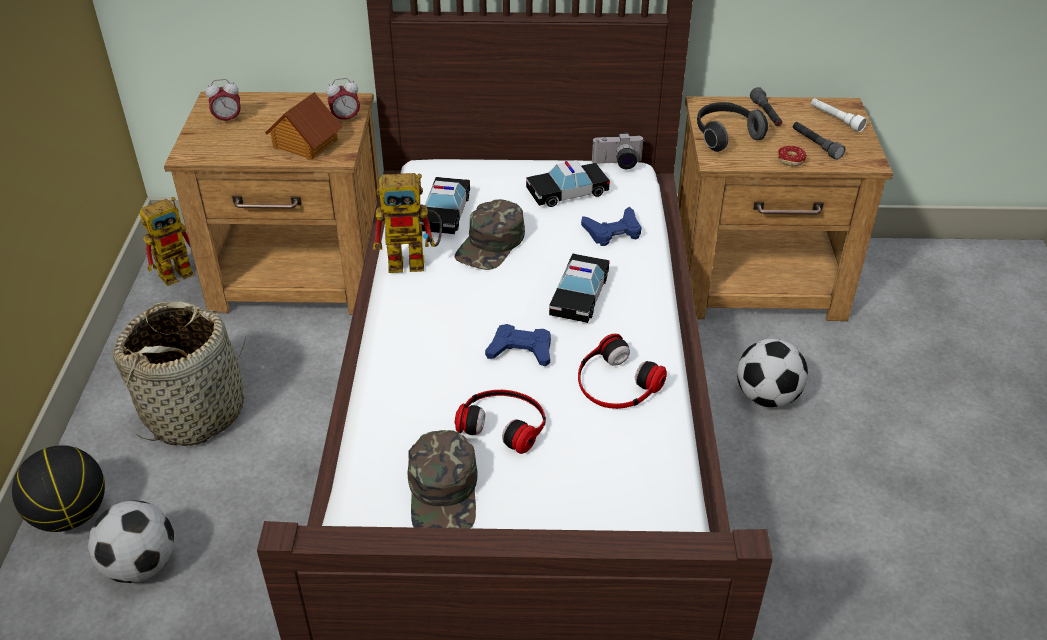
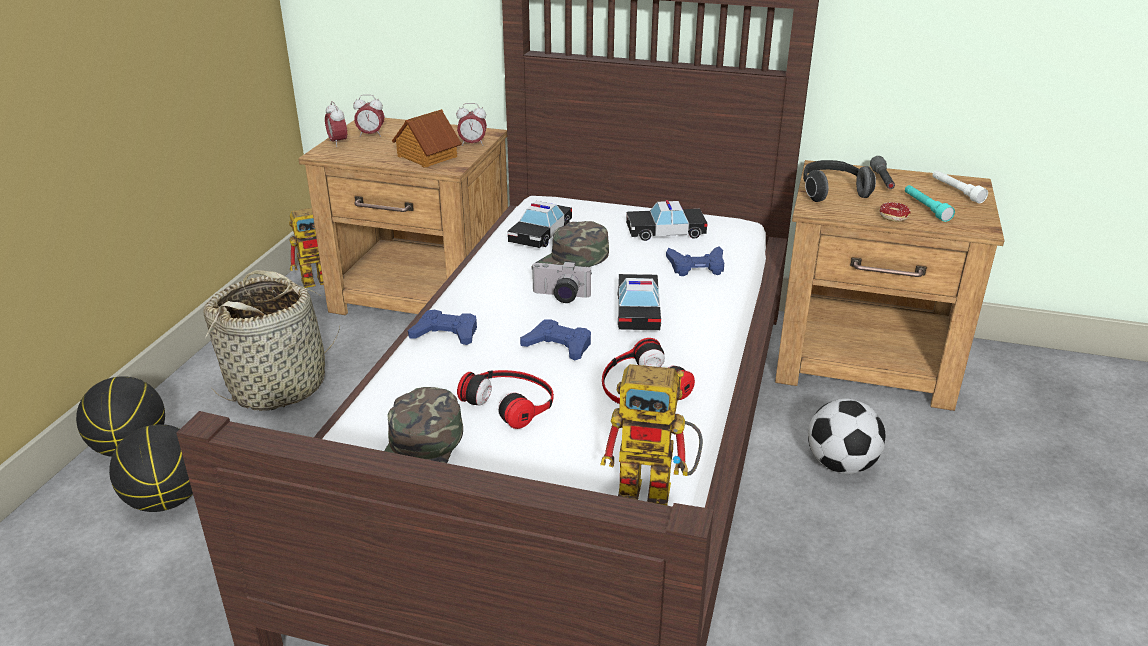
camera: 15 degrees right, 10 degrees down
(141, 565) = (167, 500): football -> basketball
(197, 137) = (338, 143): none -> alarm clock
(406, 355) = (446, 334): none -> blue game controller
(415, 261) = (494, 264): toy robot -> toy robot (657, 489)
(579, 296) = (638, 311): toy car -> toy car turned 150 degrees clockwise
(617, 164) = (726, 218): camera -> camera (560, 297)
(815, 145) = (925, 208): grey flashlight -> turquoise flashlight

